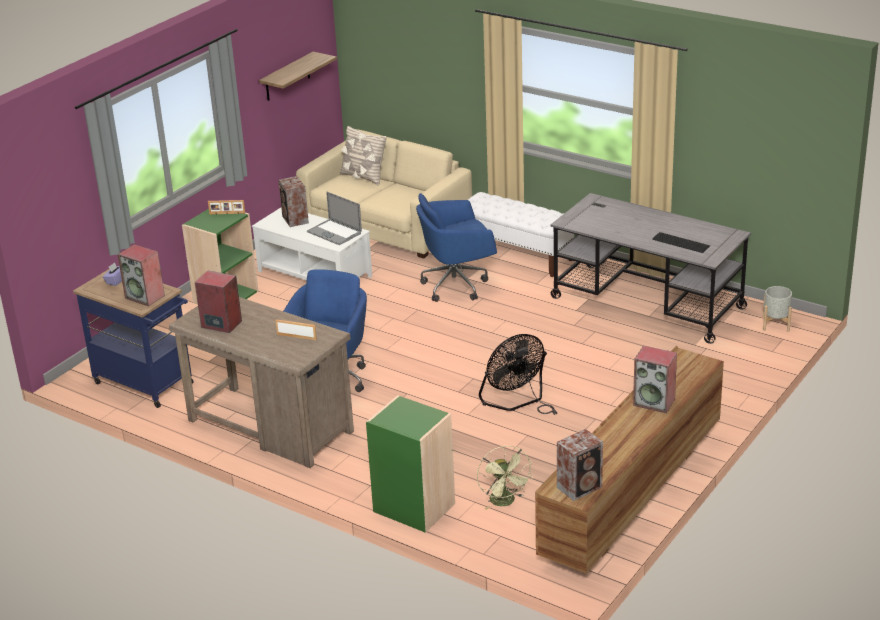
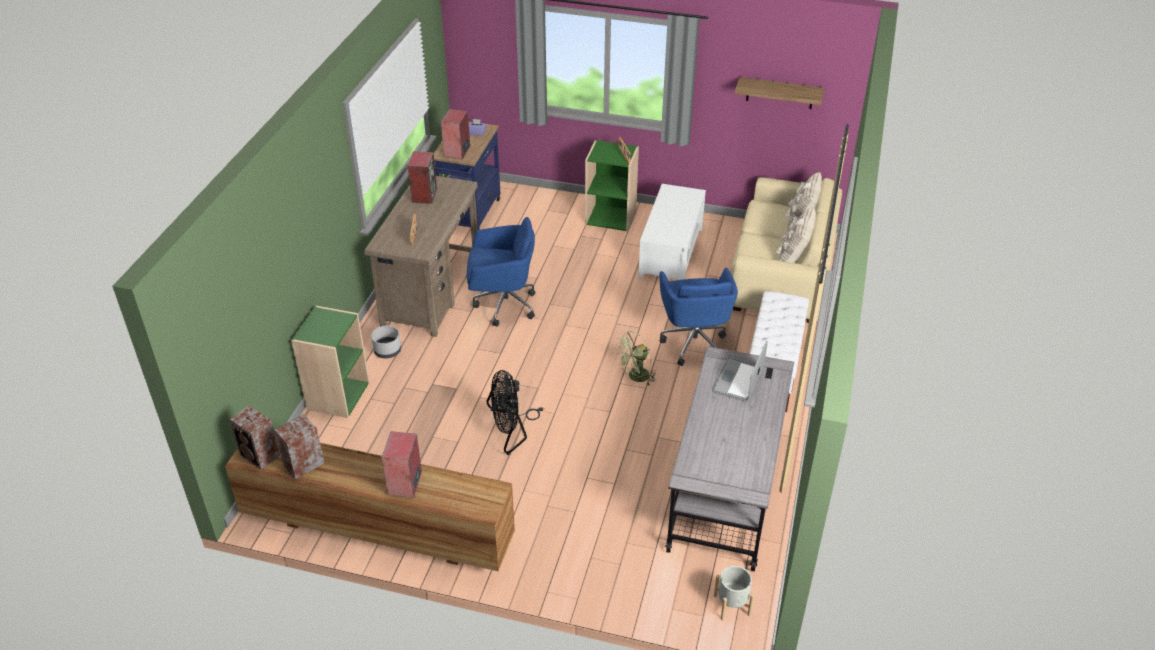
camera: 70 degrees right, 10 degrees up
(295, 220) = (683, 203): speaker -> speaker (302, 464)
(334, 232) = (672, 229): laptop -> laptop (738, 380)
(358, 466) = (388, 351): none -> grey planter
(415, 191) = (792, 259): none -> beige pillow
(458, 286) = (693, 343): blue office chair -> blue office chair turned 150 degrees counterclockwise
(505, 502) = (354, 448): green fan -> green fan (635, 378)
(522, 400) = (512, 427): black fan -> black fan turned 150 degrees counterclockwise
(680, 242) = (714, 450): keyboard -> none

